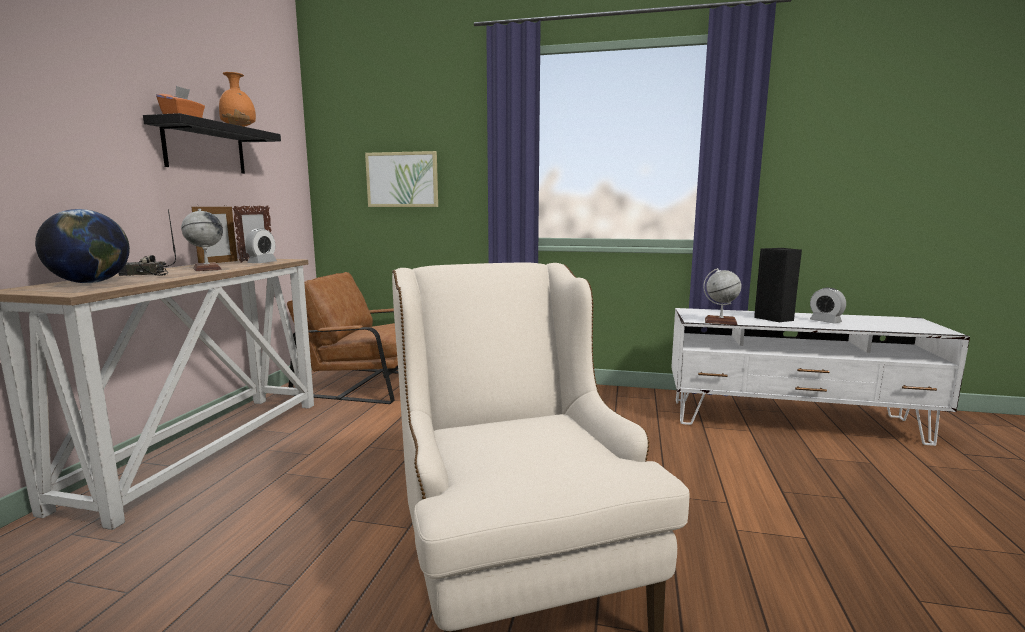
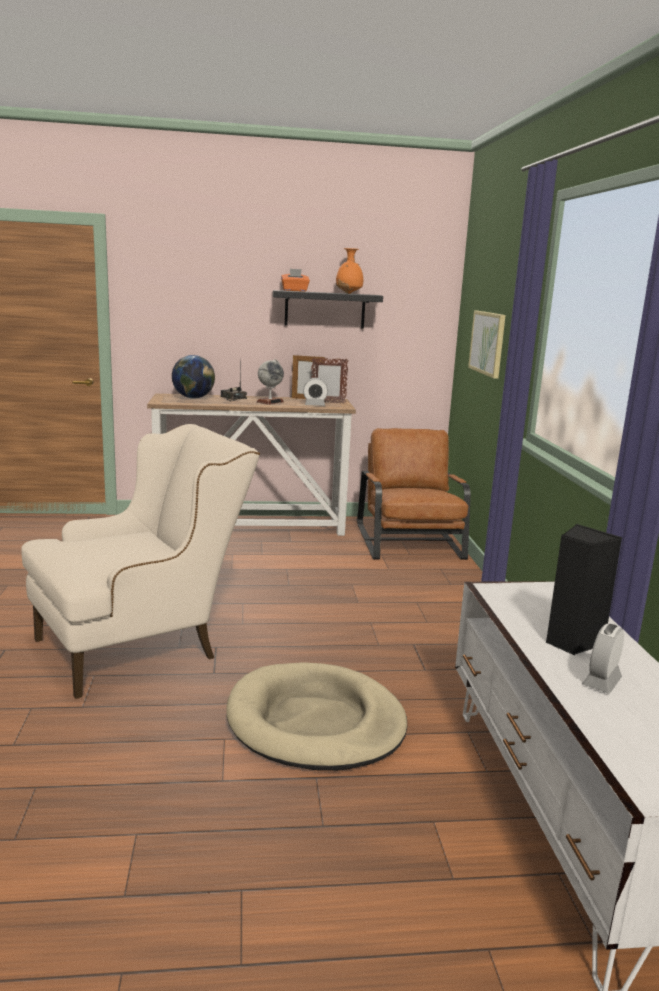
camera: 70 degrees right, 5 degrees up
(699, 479) = (315, 722): none -> beige dog bed
(720, 321) = (499, 603): globe -> none

